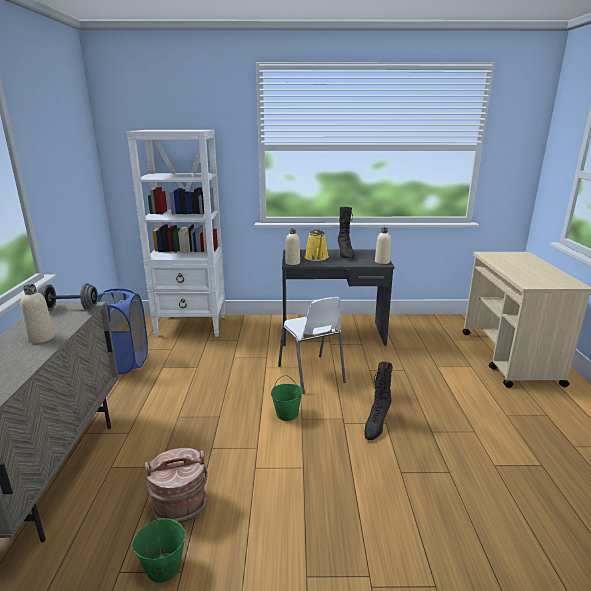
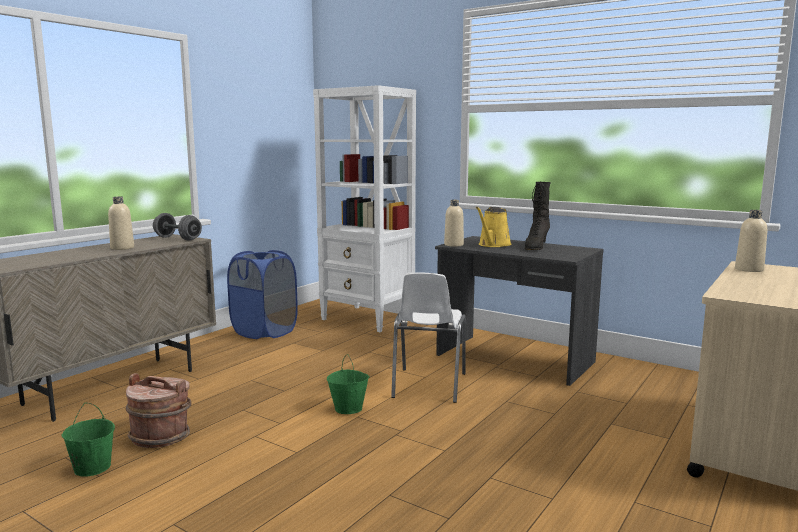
camera: 35 degrees right, 10 degrees down
(376, 425) = (429, 448): black boot -> none
(382, 262) = (568, 257): beige bottle -> beige bottle (749, 269)

